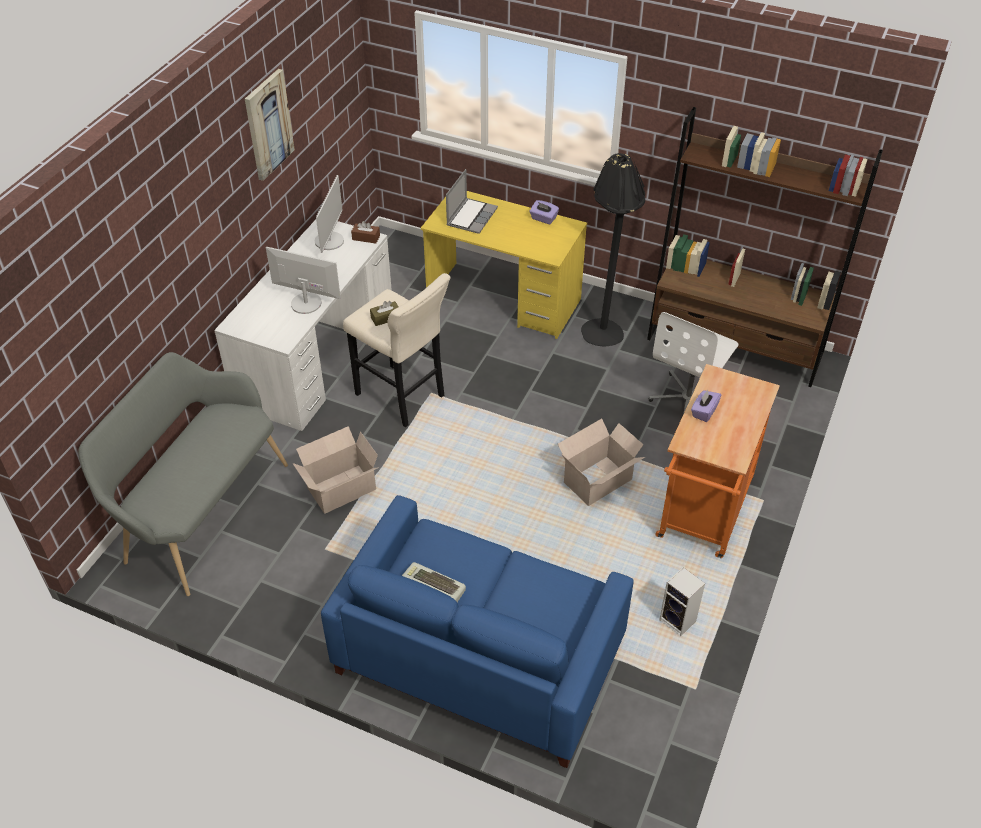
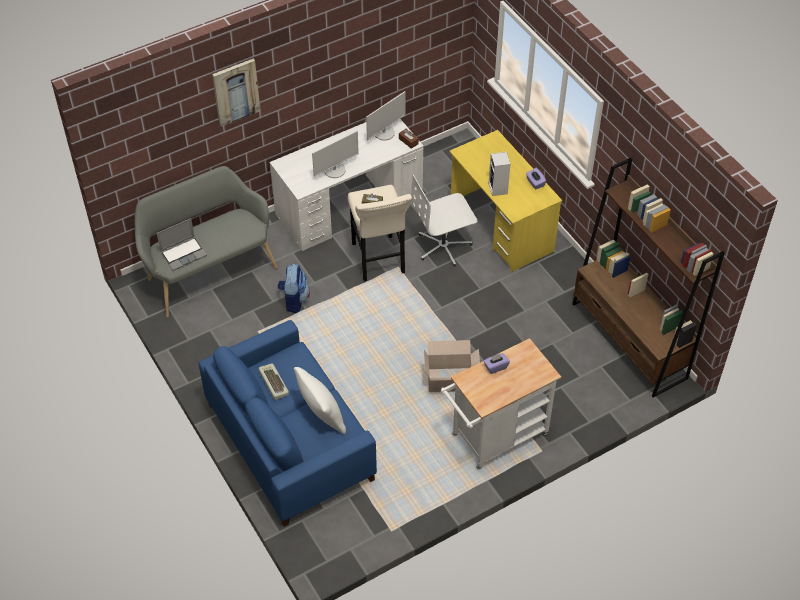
camera: 35 degrees right, 5 degrees up
(268, 124) = (355, 45): picture -> picture (236, 91)
(306, 303) = (335, 170): monitor -> monitor turned 90 degrees clockwise
(339, 489) = (294, 300): cardboard box -> backpack
(471, 216) = (489, 158): laptop -> laptop (184, 253)
(530, 591) = (321, 416): none -> white pillow
(606, 327) = (552, 281): black floor lamp -> none
(679, 621) = (418, 489): speaker -> speaker (498, 189)
(688, 399) = (559, 360): white office chair -> white office chair (443, 246)
(703, 515) = (494, 438): orange cart -> white cart

